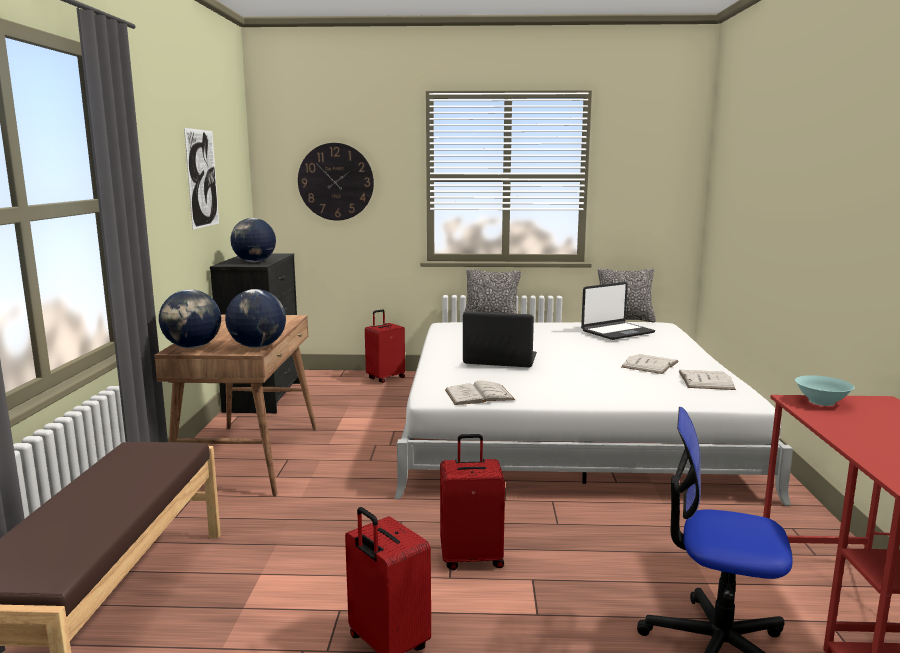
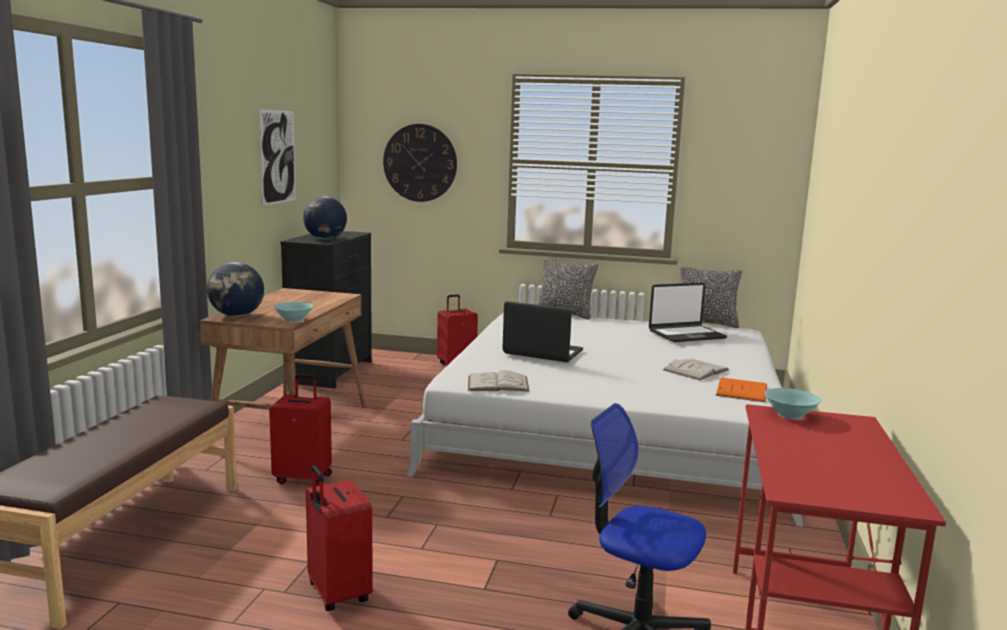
camera: 10 degrees right, 0 degrees up
(257, 346) = (293, 320): globe -> turquoise bowl
(471, 558) = (451, 535): red suitcase -> red suitcase (304, 478)
(705, 380) = (742, 390): white book -> orange book

